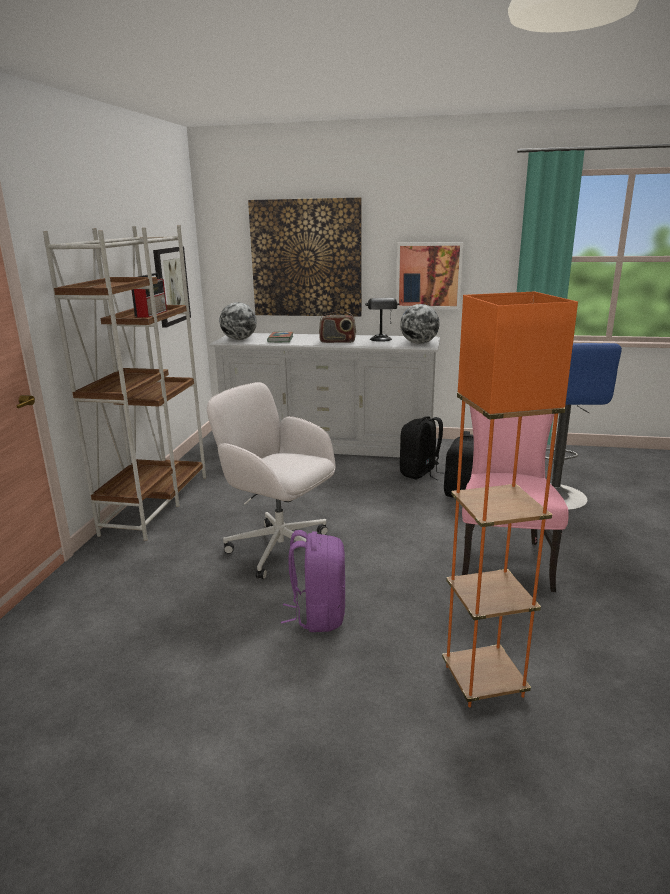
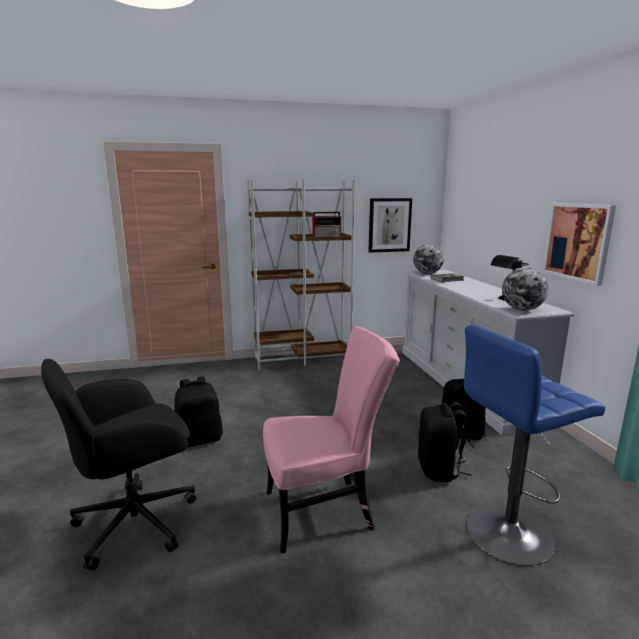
camera: 65 degrees right, 5 degrees down
(281, 549) = (273, 408): white office chair -> none
(306, 258) = (493, 214): picture -> none
(318, 615) = (200, 439): purple backpack -> black backpack
(337, 341) = (472, 290): radio -> none
(483, 681) = (135, 523): orange floor lamp -> black office chair

